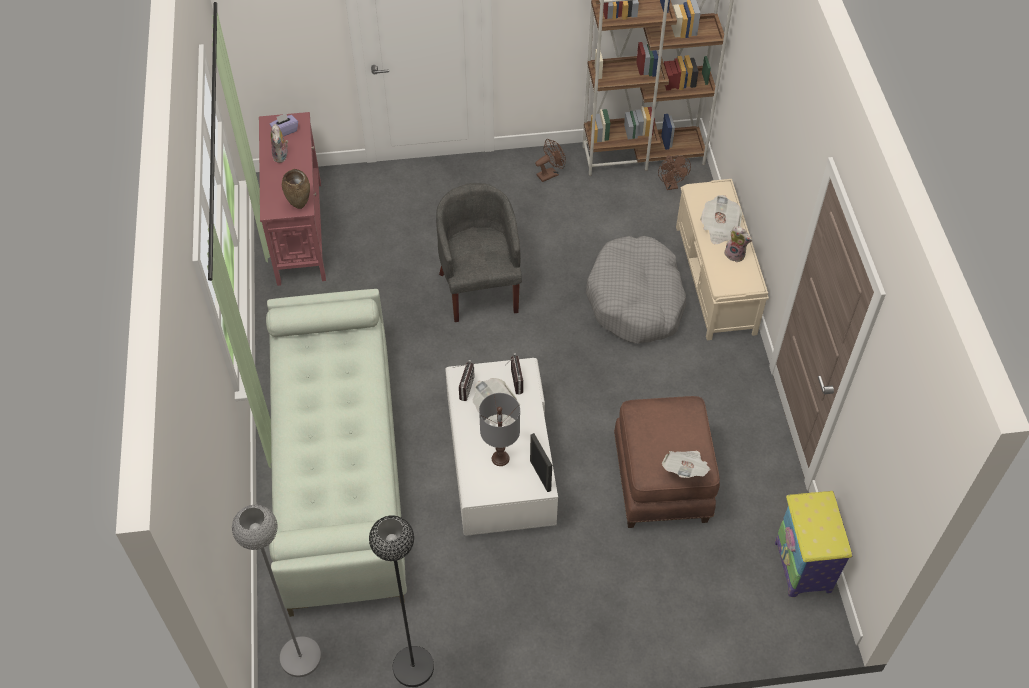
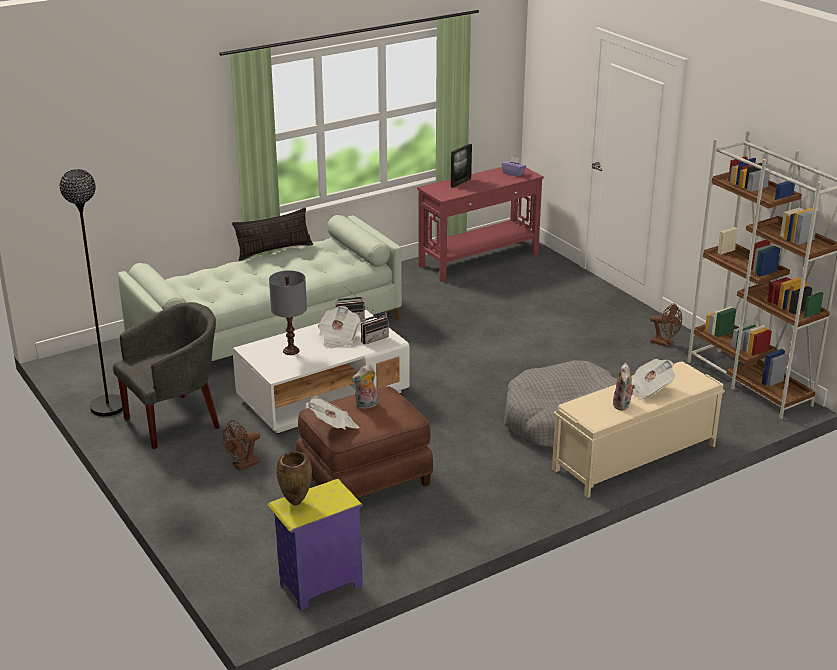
camera: 65 degrees right, 25 degrees down
(277, 400) = (274, 250): none -> pillow
(281, 156) = (486, 178): plush toy -> plush toy (366, 406)
(300, 206) = (444, 195): brown vase -> brown vase (296, 503)
(300, 657) = (95, 361): grey floor lamp -> none
(480, 288) = (497, 343): grey armchair -> grey armchair (175, 421)
(540, 475) = (286, 371): picture frame -> picture frame (461, 183)
(671, 185) = (728, 406): brown fan -> brown fan (242, 465)

